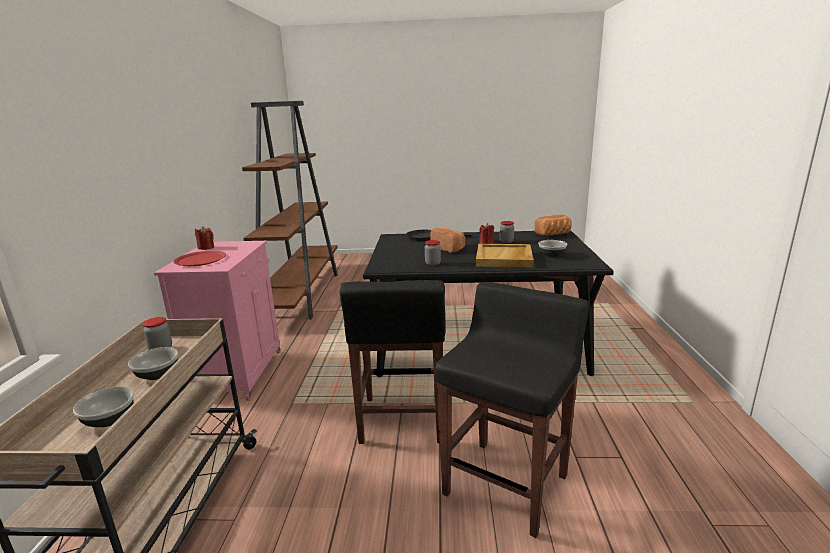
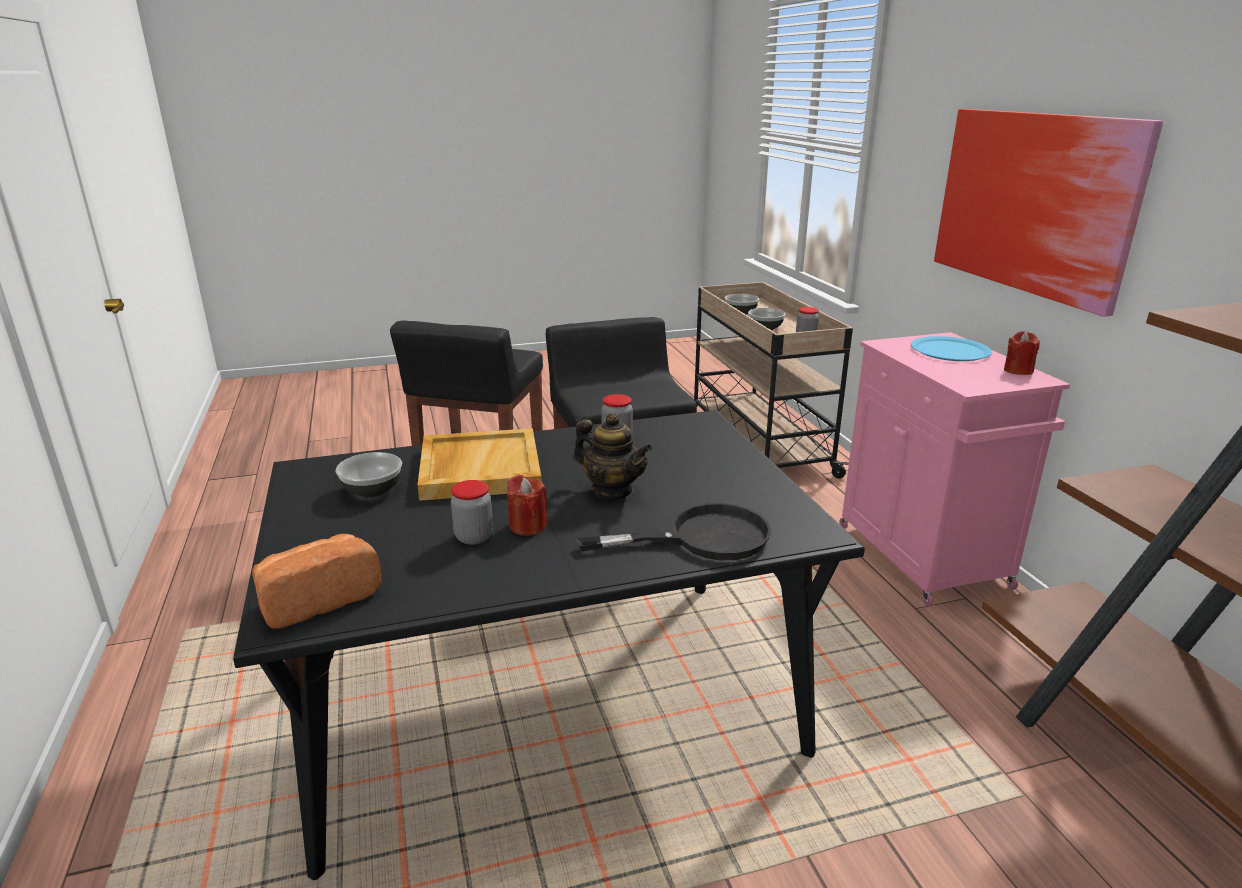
camera: 160 degrees right, 5 degrees up
(152, 166) = (1033, 203): none -> picture
(200, 259) = (950, 350): red plate -> blue plate
(449, 248) = (612, 491): bread -> teapot

